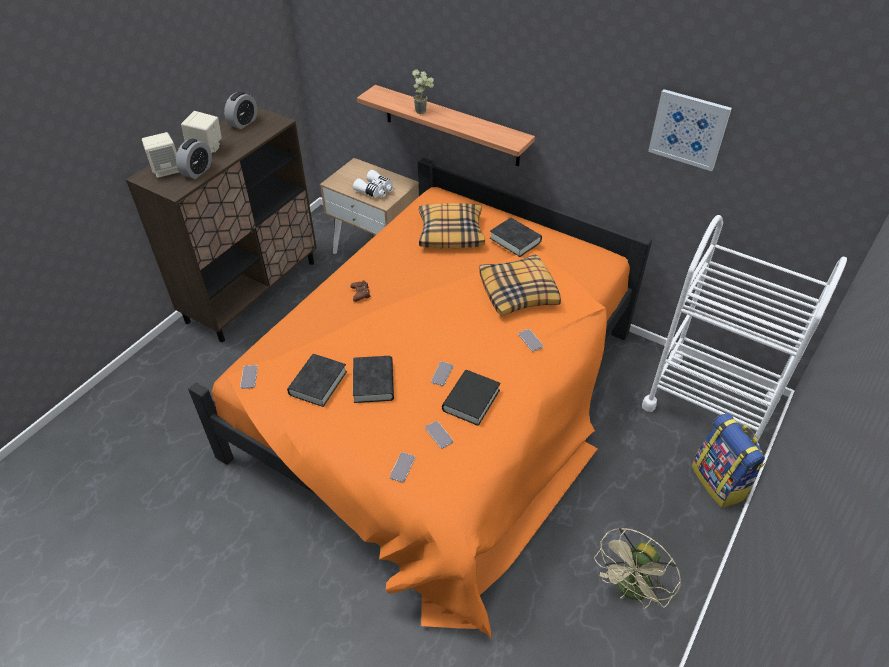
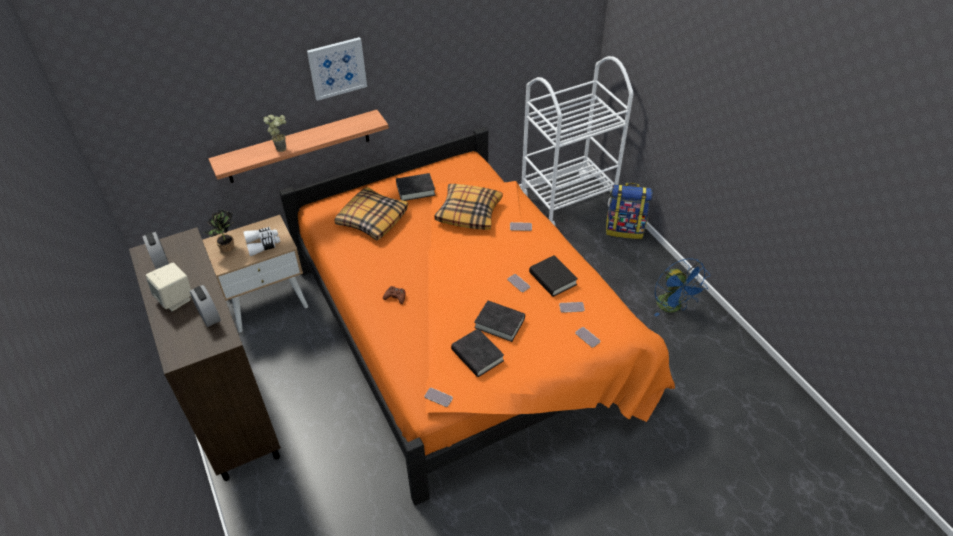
camera: 60 degrees left, 0 degrees up
(166, 169) = (181, 337): beige speaker -> none
(355, 175) = (228, 248): none -> potted plant
(631, 590) = (673, 307): beige fan -> blue fan
(688, 129) = (487, 37): picture -> picture (337, 68)

